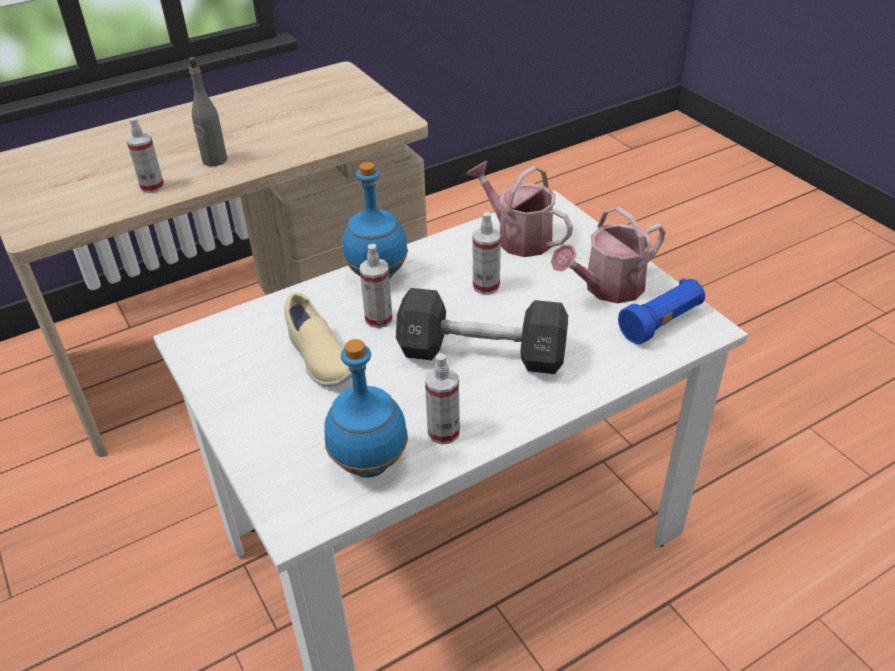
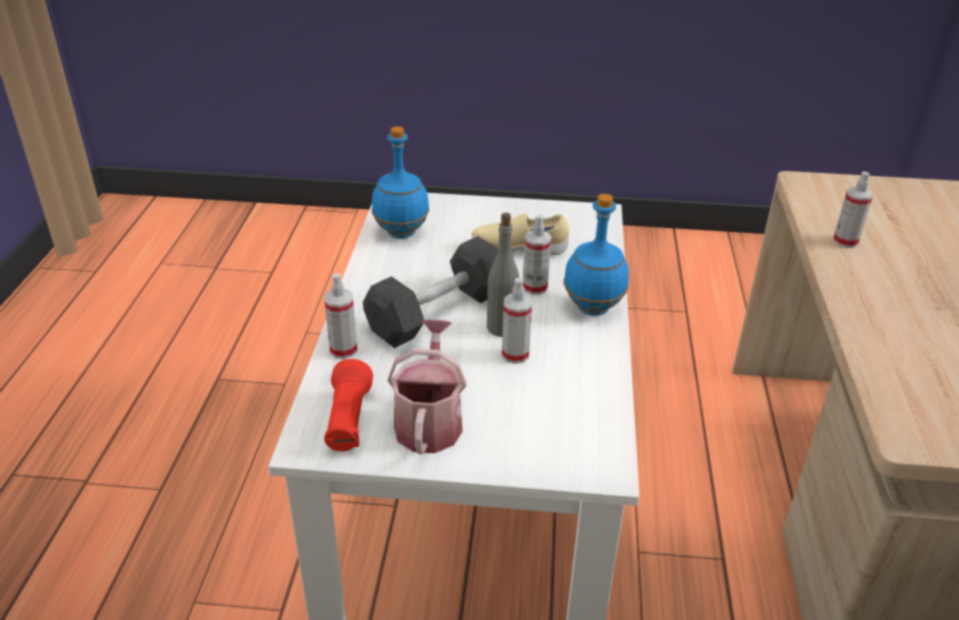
camera: 125 degrees right, 5 degrees down
(214, 160) = (880, 283): grey bottle -> grey bottle (501, 327)
(443, 432) = (388, 265): spray bottle -> spray bottle (343, 350)
(518, 237) = (570, 413): watering can -> none
(661, 323) = (348, 421): blue flashlight -> red flashlight

